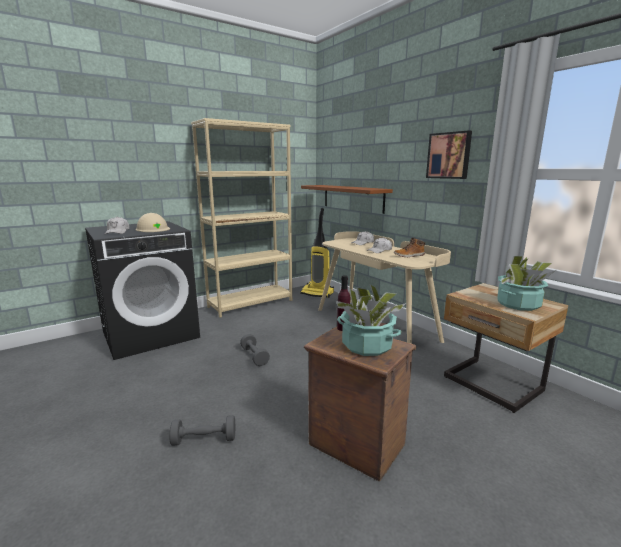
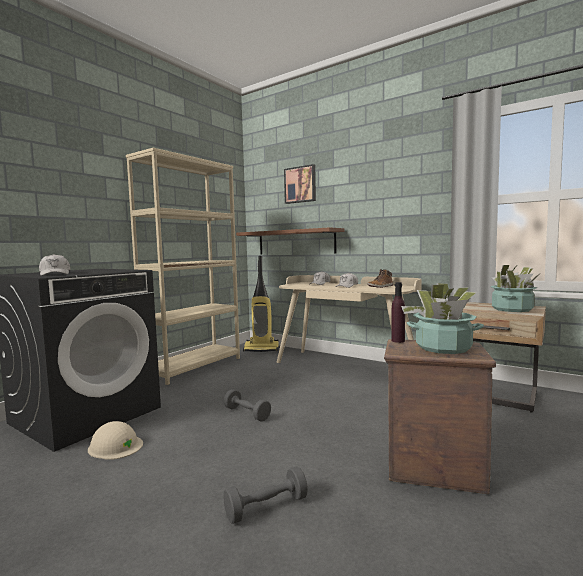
camera: 20 degrees left, 10 degrees down
(153, 229) = (98, 271): beige hard hat -> beige hard hat (115, 446)
(449, 155) = (404, 191): picture -> picture (300, 184)

